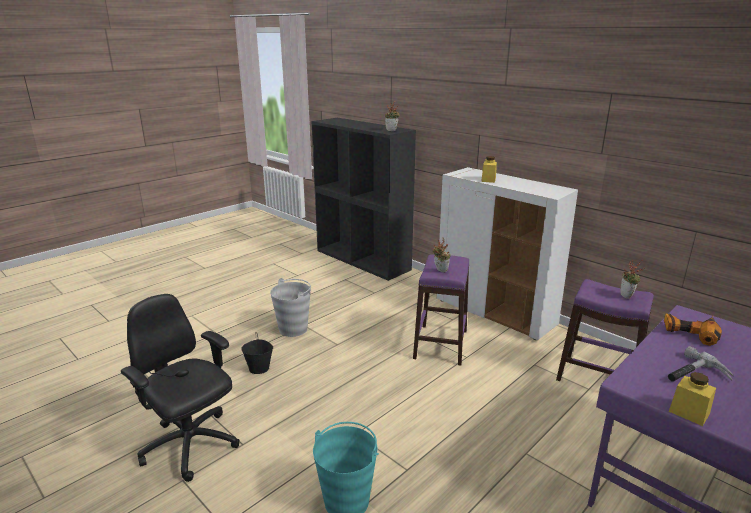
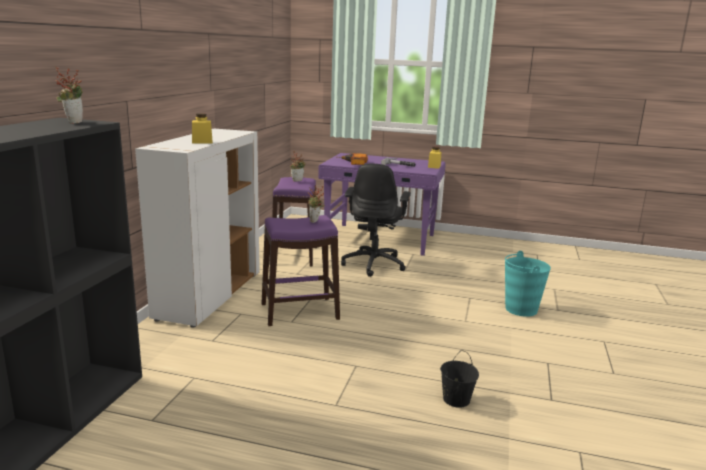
camera: 120 degrees left, 5 degrees down
(191, 446) = (590, 386): black office chair -> black office chair (374, 264)
(293, 329) = (353, 409): grey bucket -> none

